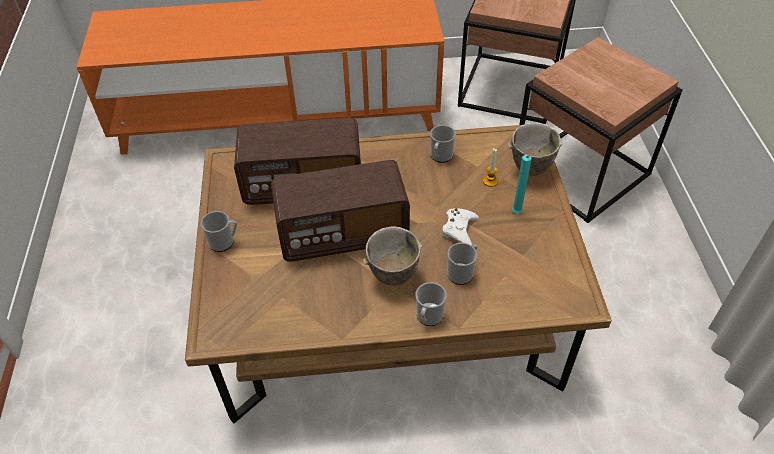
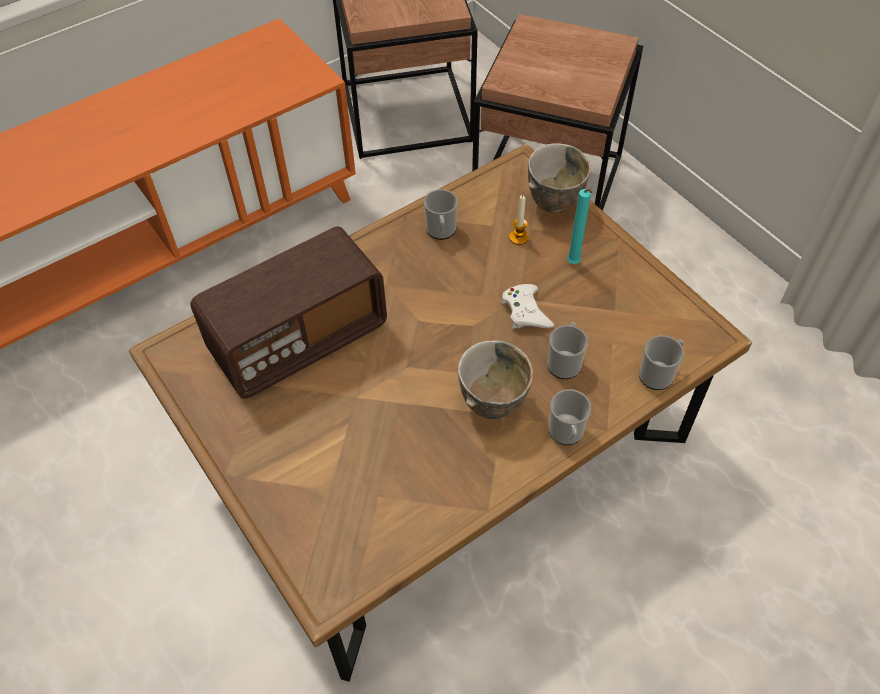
camera: 30 degrees left, 5 degrees up
(224, 242) = (250, 462): mug -> mug (659, 374)
(343, 234) = (394, 380): radio -> none

